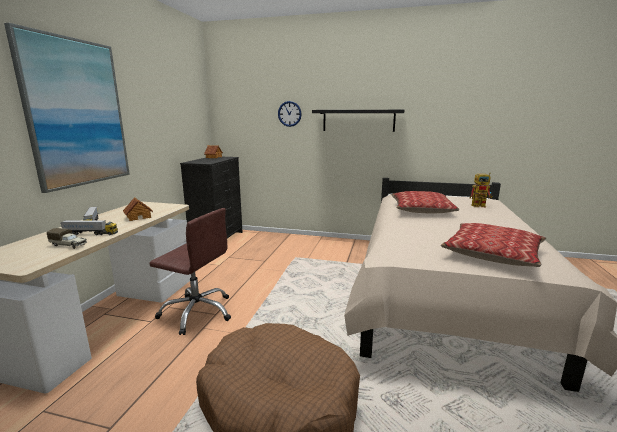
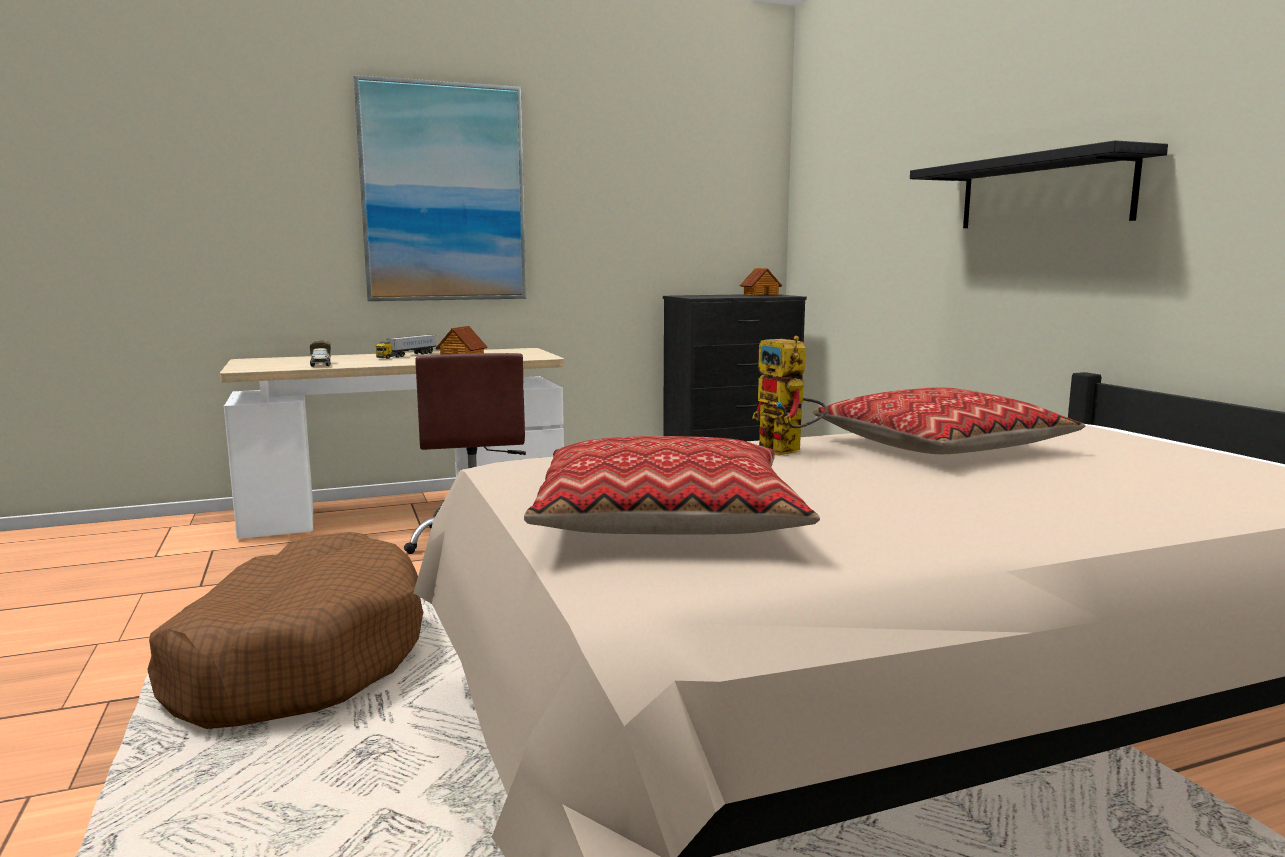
camera: 55 degrees right, 5 degrees down
(91, 233) = (369, 361): toy truck -> none
(289, 114) = (904, 188): wall clock -> none
(481, 205) = (1195, 483): toy robot -> toy robot (787, 451)

